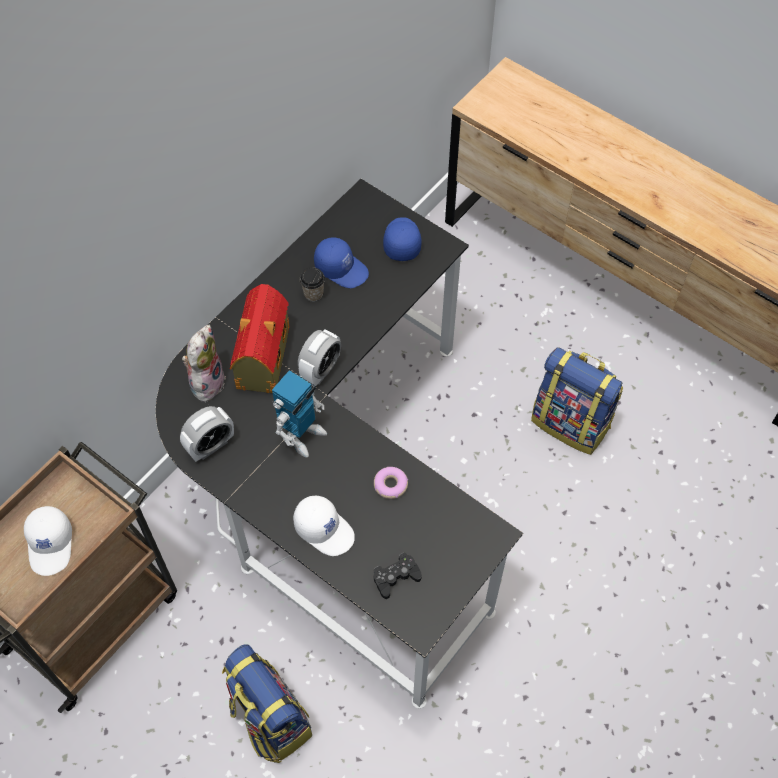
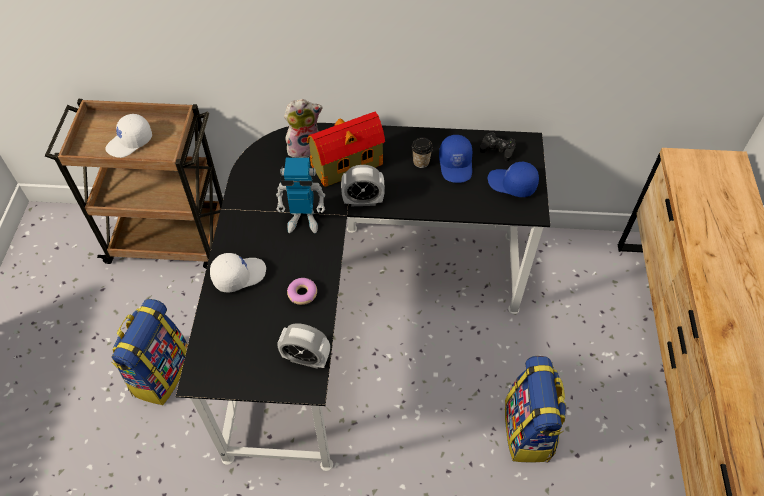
camera: 55 degrees right, 5 degrees down
(210, 446) = (257, 177): alarm clock -> alarm clock (306, 358)
(325, 529) = (239, 275): white cap -> white cap turned 120 degrees counterclockwise
(396, 577) = (229, 340): black game controller -> black game controller (497, 149)
(401, 241) = (511, 184): blue cap -> blue cap turned 120 degrees counterclockwise

